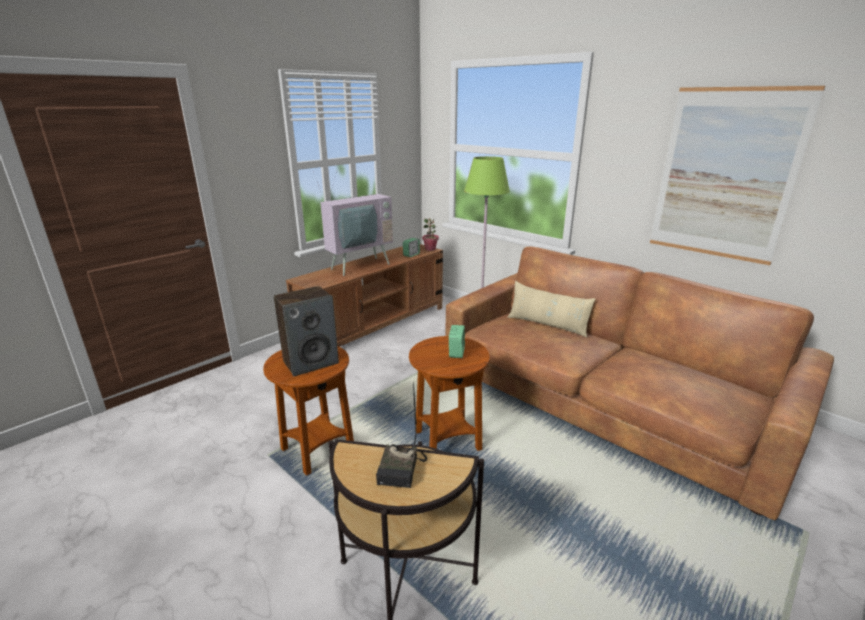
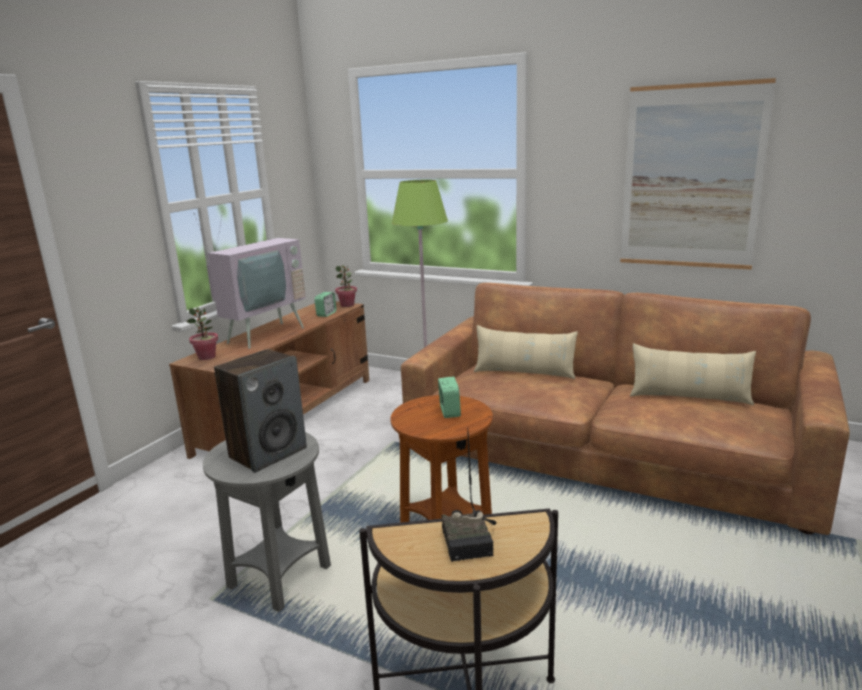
camera: 15 degrees left, 5 degrees down
(312, 278) = (207, 357): none -> potted plant
(318, 449) = (279, 577): brown side table -> grey side table
(679, 371) = (689, 397): none -> beige pillow

